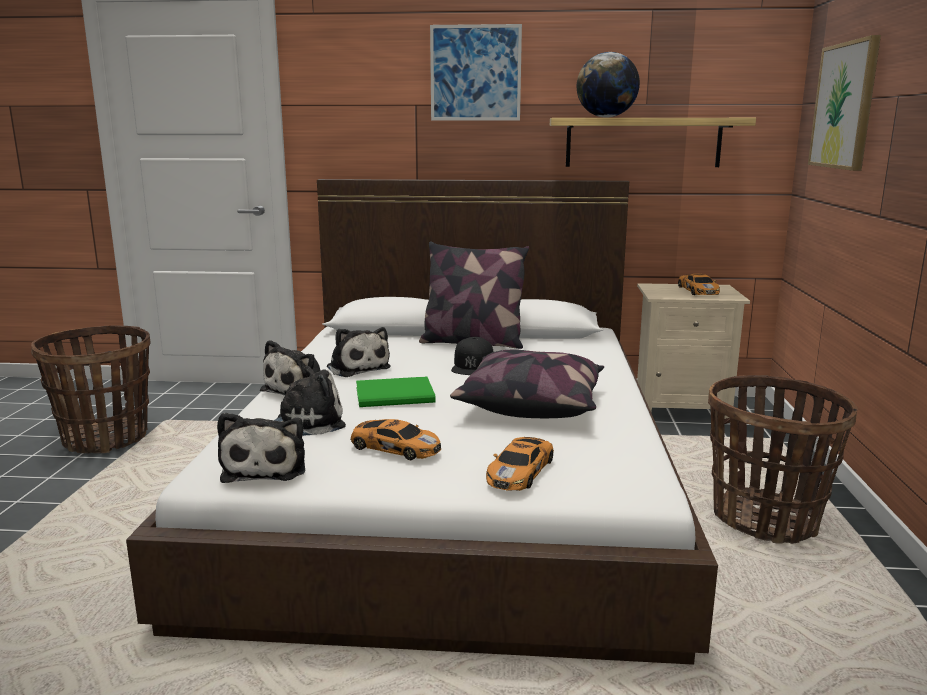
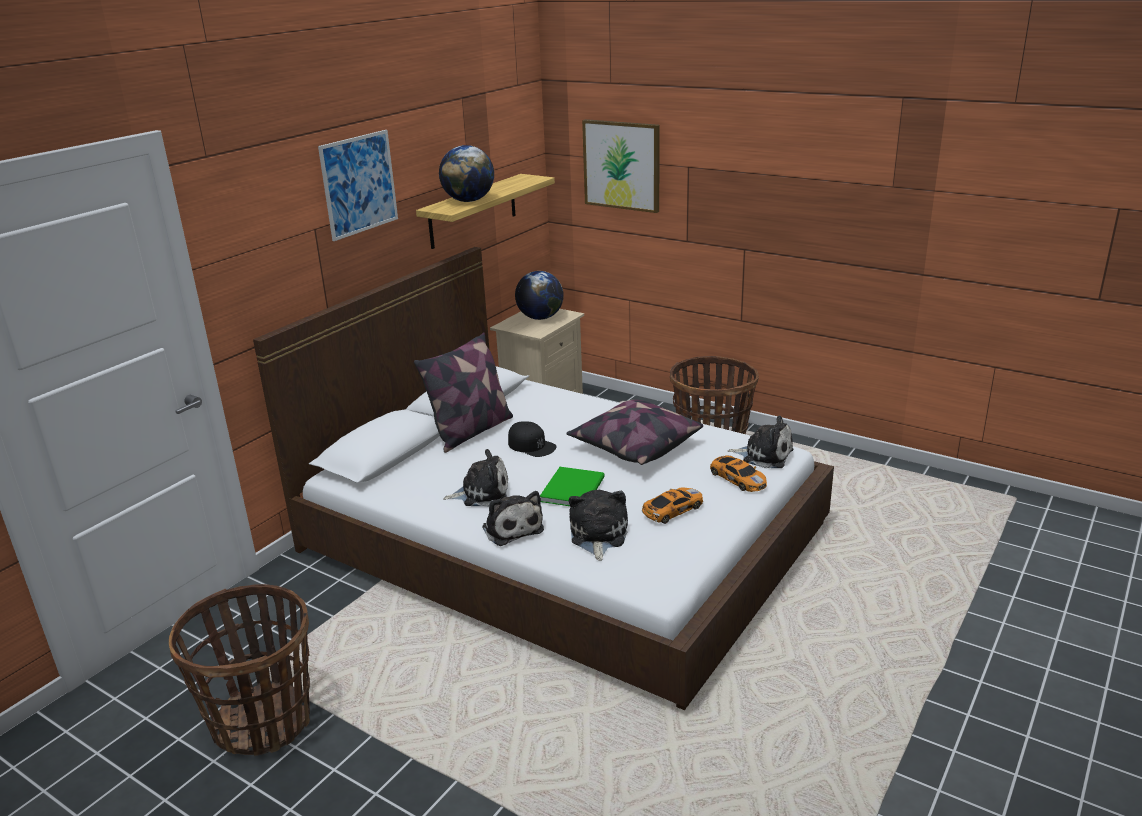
camera: 60 degrees left, 10 degrees up
(266, 467) = (665, 564): plush toy -> plush toy (764, 455)
(698, 291) = (540, 318): toy car -> globe

